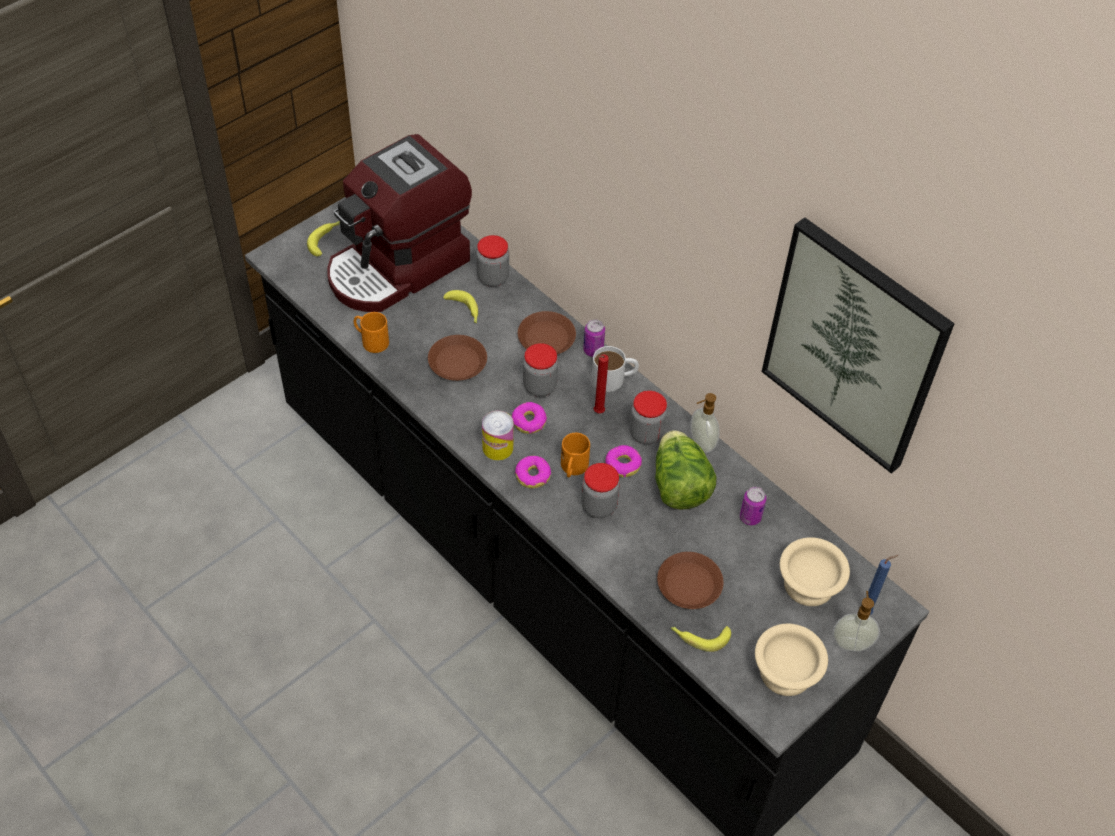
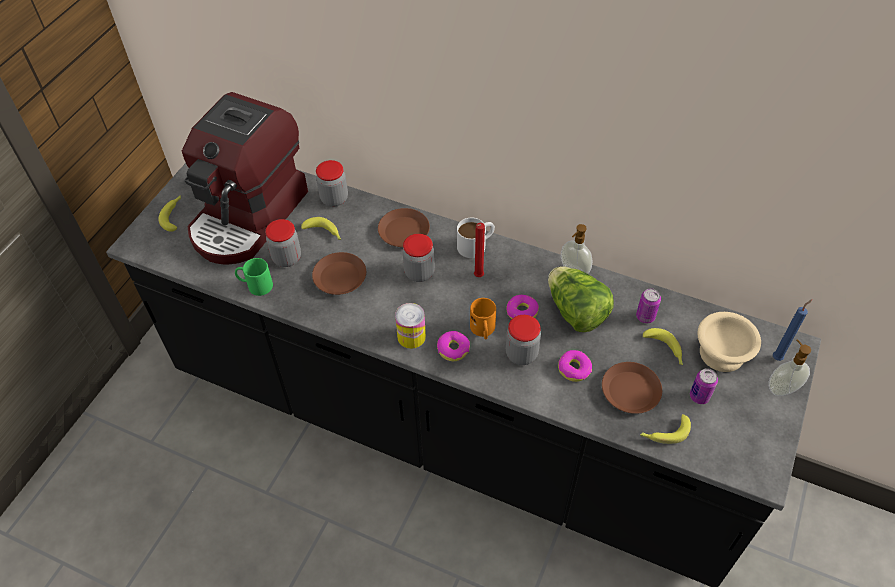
camera: 20 degrees left, 0 degrees up
(370, 340) = (255, 285): orange mug -> green mug
(529, 422) = (426, 305): donut -> donut (574, 369)
(593, 350) = (447, 228): can -> can (699, 396)
(646, 433) = (526, 280): jar -> jar (287, 258)
(750, 558) = (665, 349): none -> banana
(786, 670) = (747, 432): beige bowl -> none
(854, 345) = (730, 129): picture -> none

